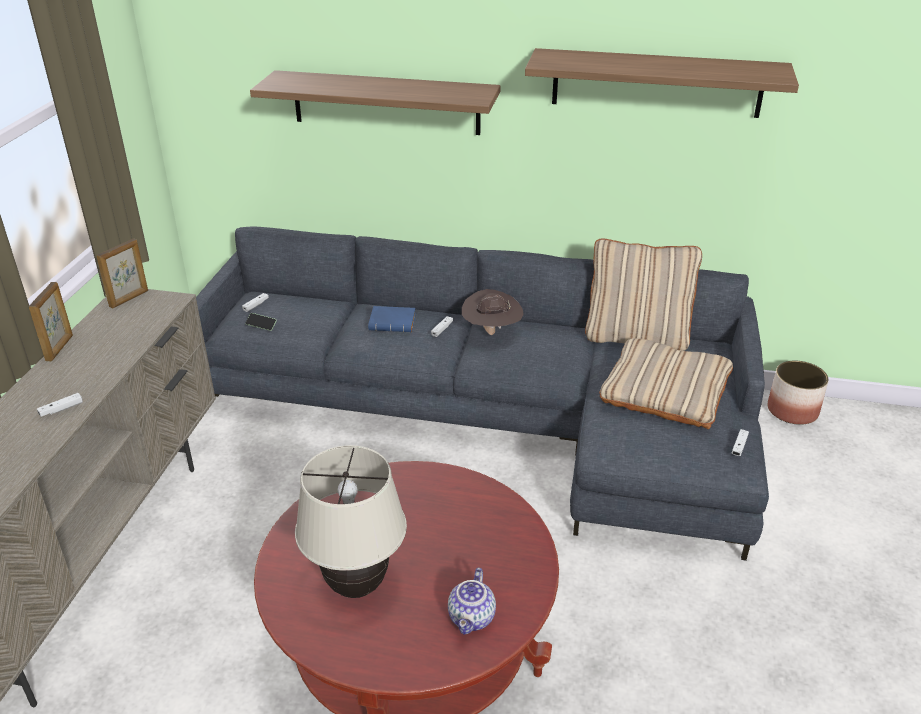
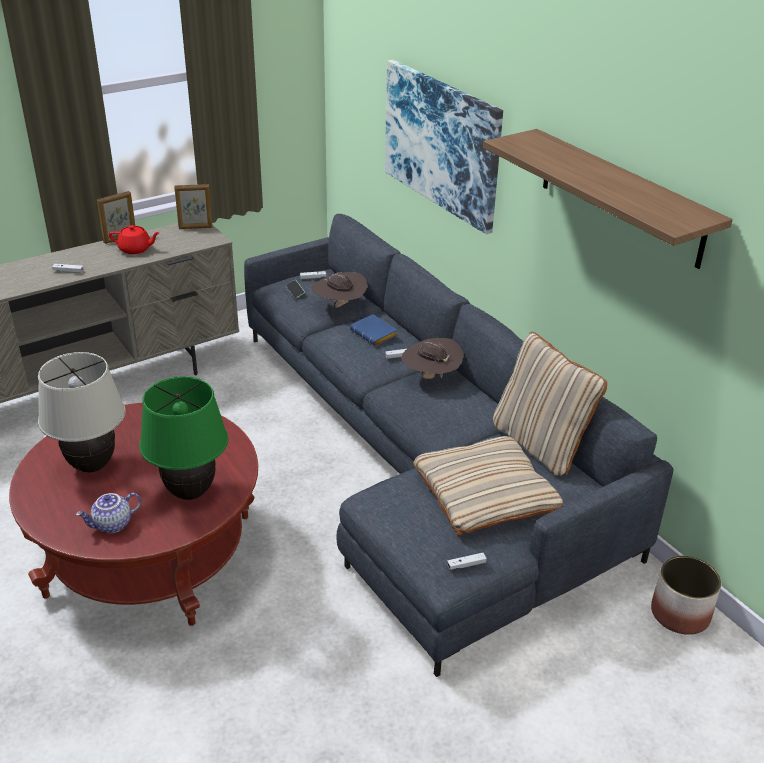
camera: 45 degrees right, 0 degrees up
(101, 349) = (135, 249): none -> red teapot
(322, 317) = (339, 306): none -> brown hat
(386, 102) = (441, 143): shelf -> picture
(485, 540) = (190, 492): none -> green table lamp

